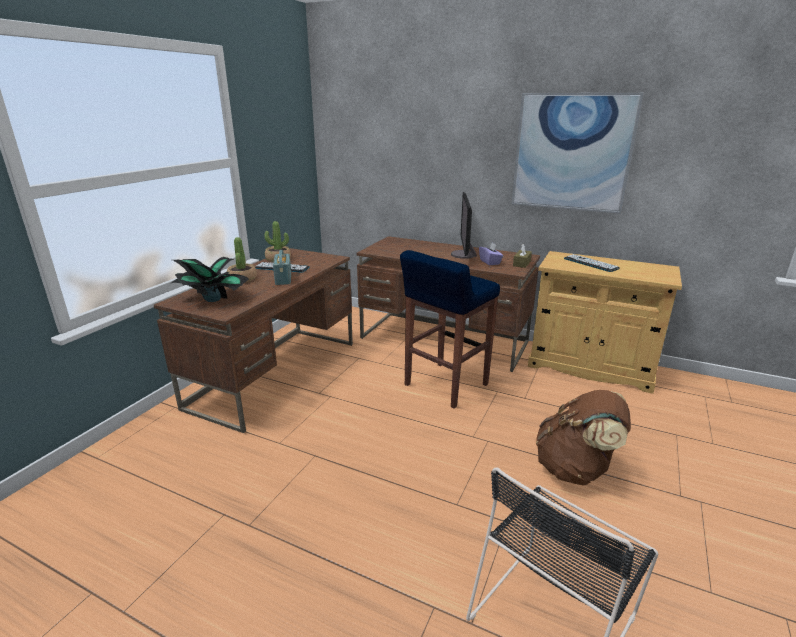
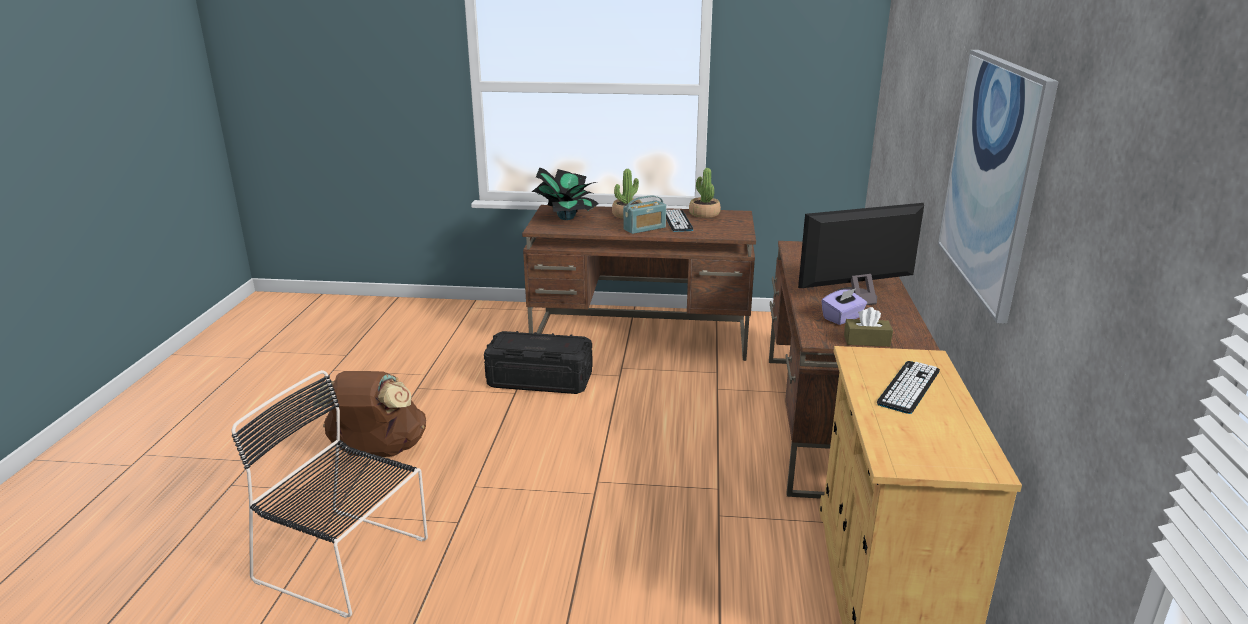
camera: 70 degrees right, 0 degrees up
(304, 437) = (540, 380): none -> black storage box
(445, 385) = (700, 444): blue stool -> none
(575, 469) = (570, 571): brown backpack -> brown backpack (377, 452)

